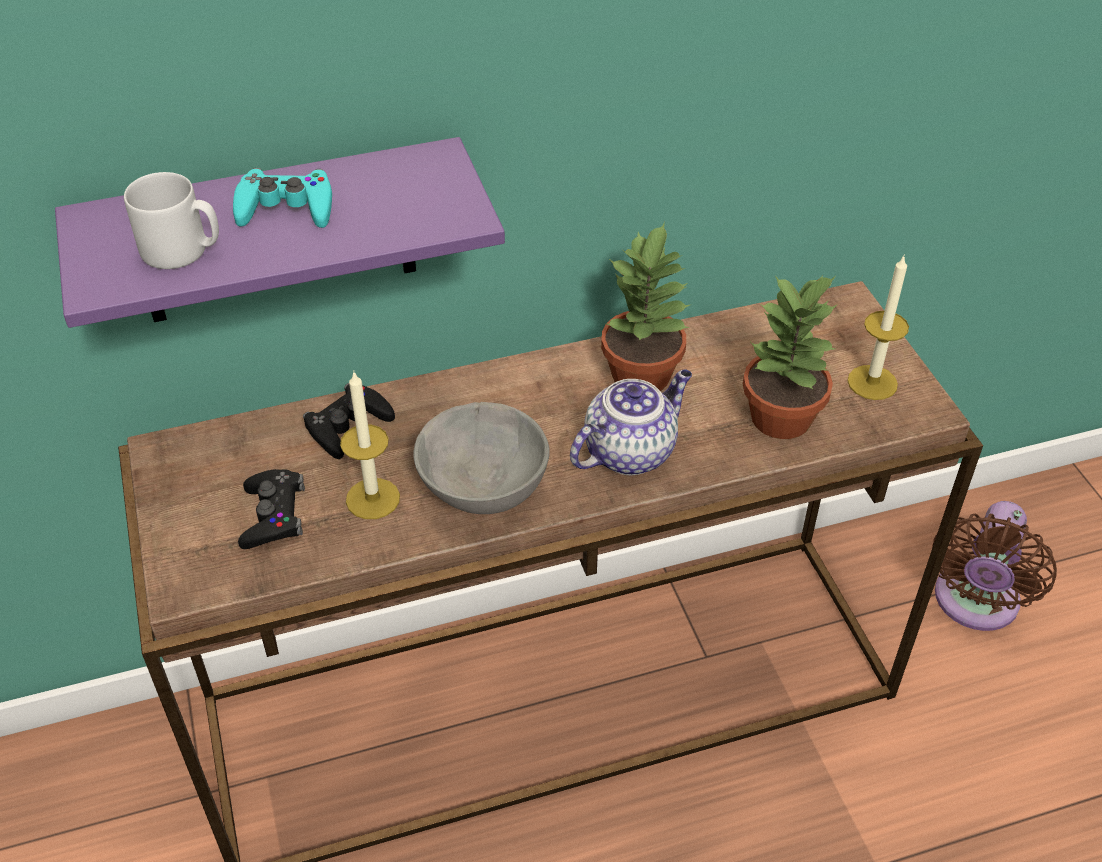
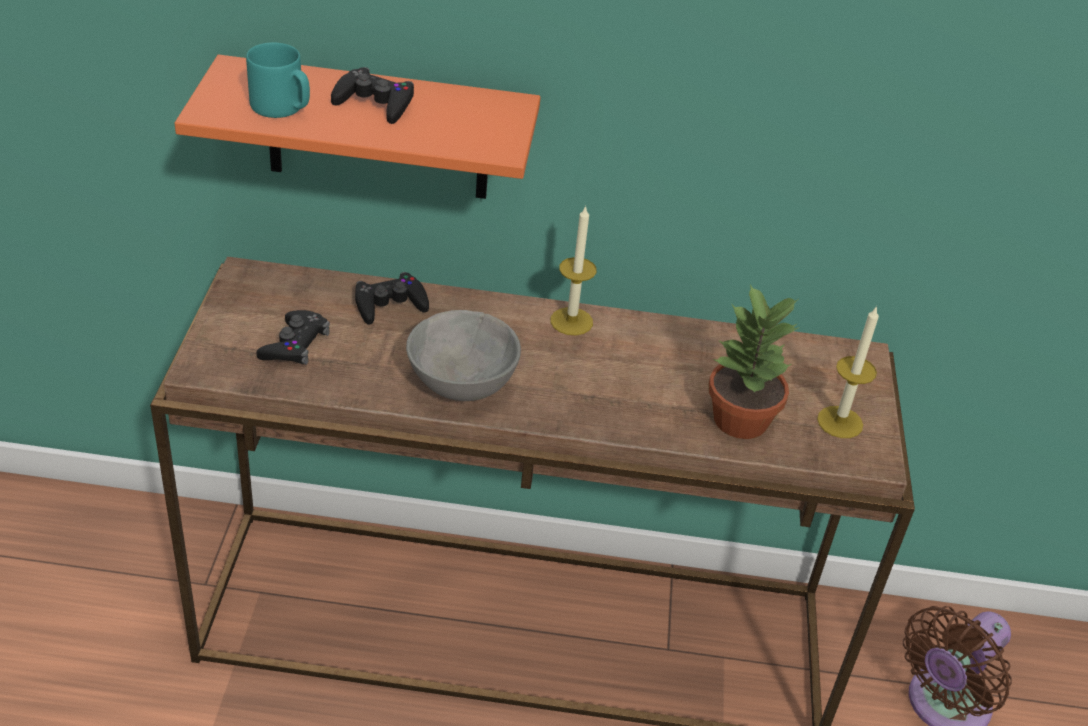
camera: 20 degrees right, 5 degrees down
(182, 251) = (282, 108): grey mug -> turquoise mug
(275, 234) = (378, 130): purple shelf -> orange shelf
(286, 208) = (375, 103): turquoise game controller -> black game controller
(373, 498) = (374, 360): candle -> candle (571, 321)
(630, 451) = (597, 399): teapot -> none
(643, 375) = (646, 349): potted plant -> none

